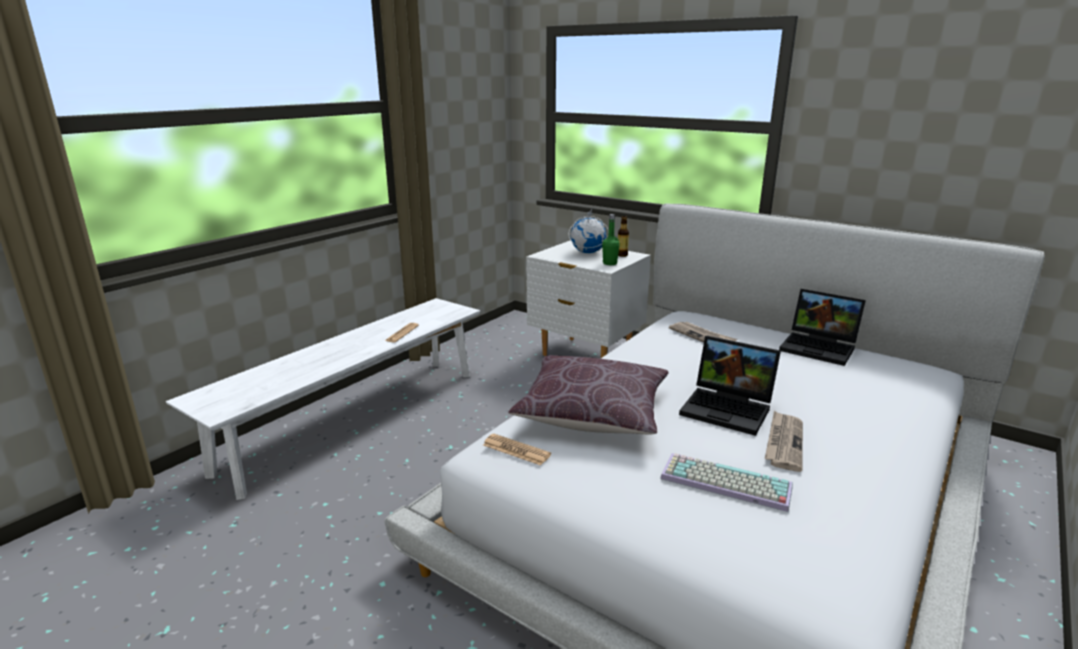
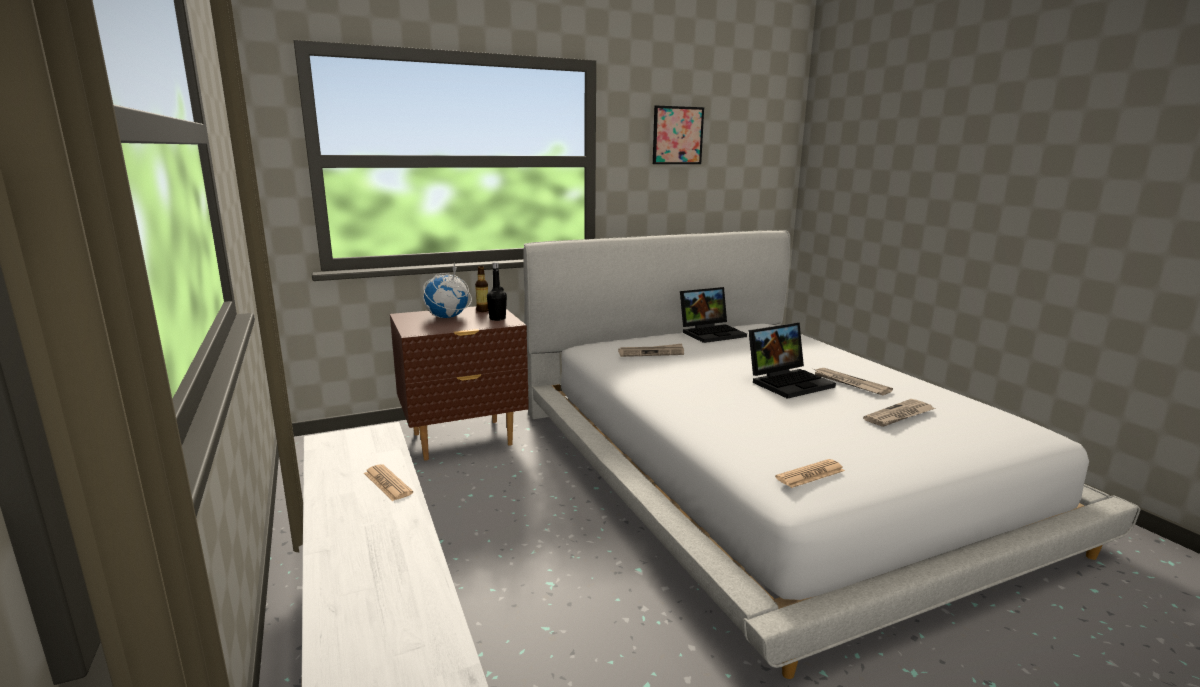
camera: 60 degrees left, 5 degrees down
(585, 355) = (463, 440): white nightstand -> brown nightstand
(592, 412) = (758, 425): brown pillow -> none
(610, 263) = (497, 319): green bottle -> black bottle
(723, 483) = (899, 415): keyboard -> newspaper
(903, 101) = (677, 135): none -> picture

